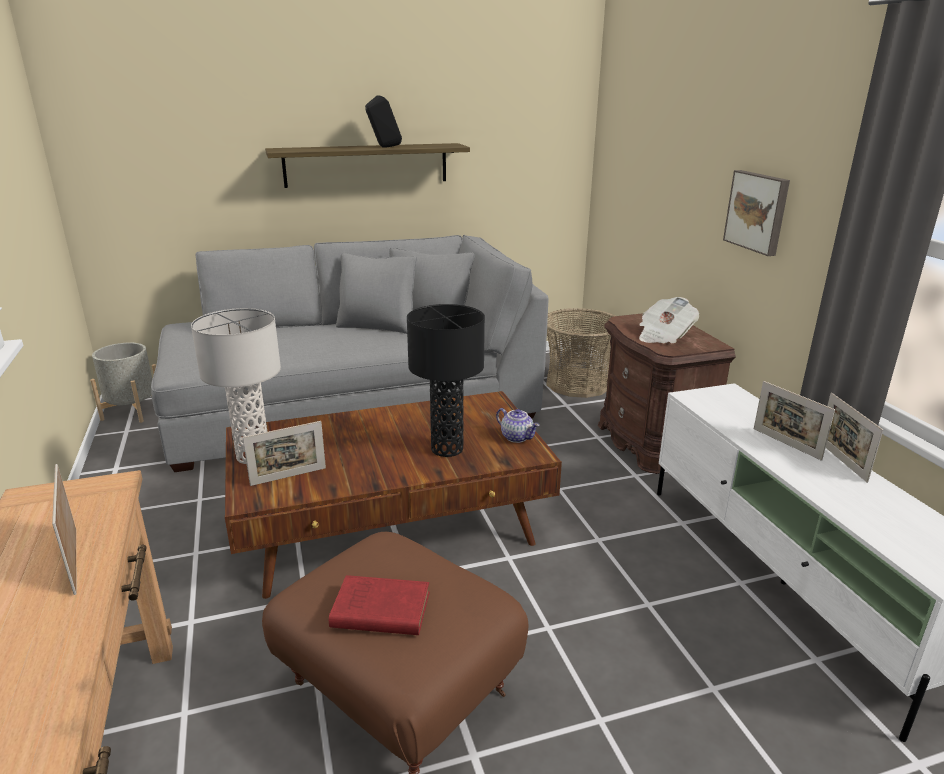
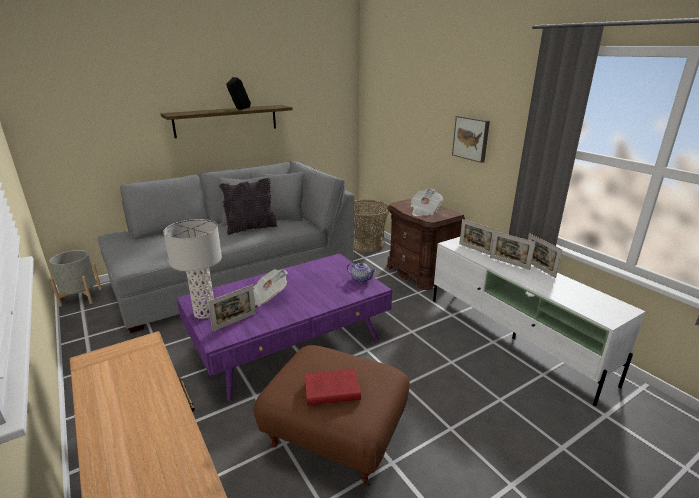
camera: 15 degrees left, 0 degrees up
(75, 560) = (151, 393): picture frame -> picture frame (475, 250)
(354, 446) = (266, 297): none -> newspaper
(376, 335) = (251, 228): none -> black pillow
(391, 524) = (290, 342): brown coffee table -> purple coffee table
(447, 449) = (324, 291): black table lamp -> none

